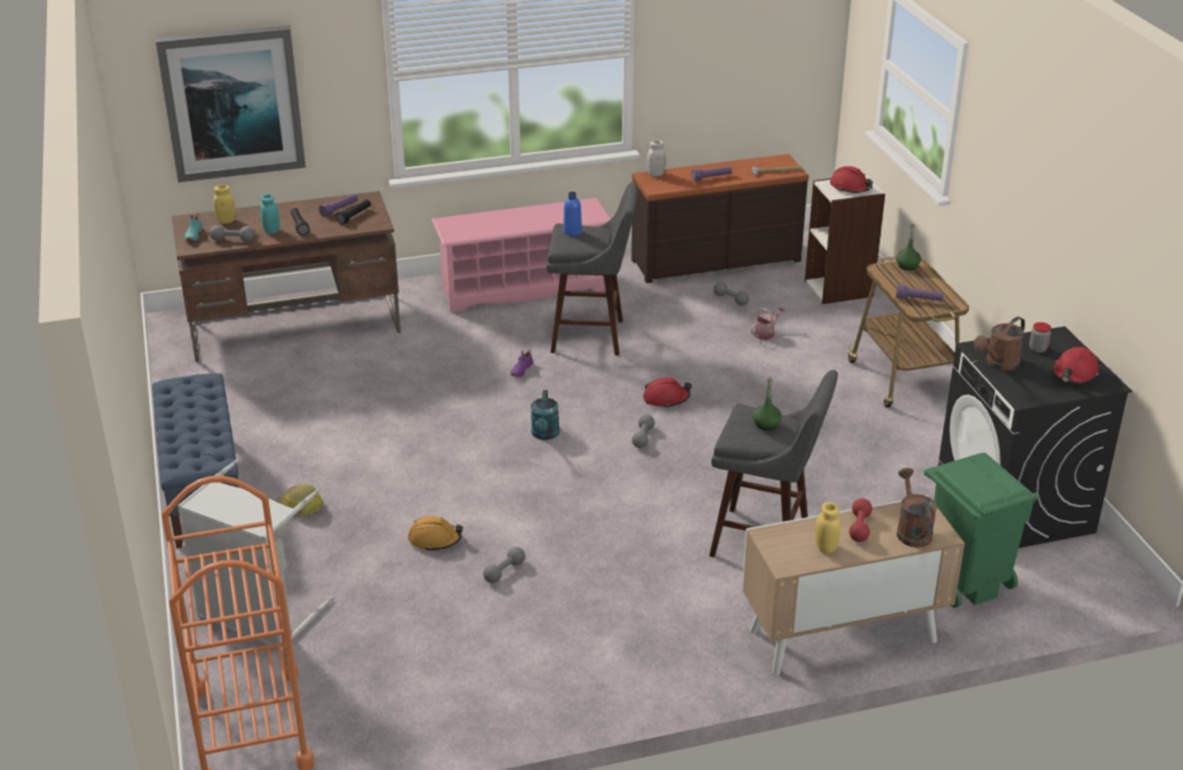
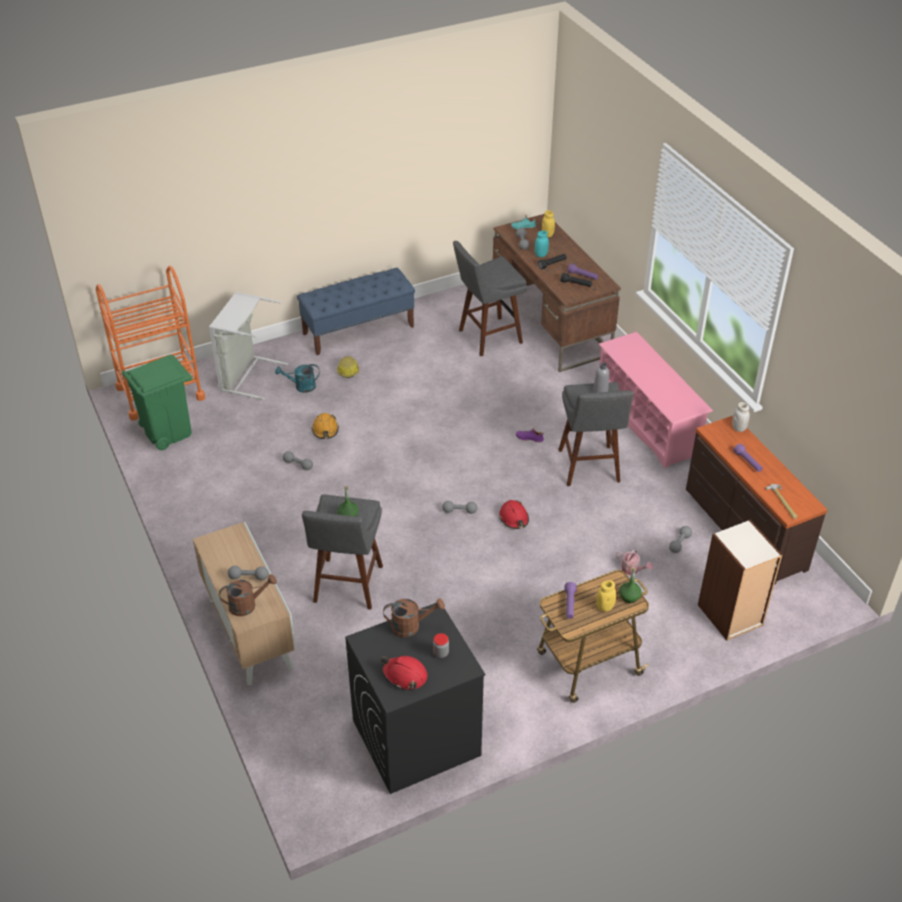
camera: 80 degrees right, 10 degrees up
(232, 102) = (591, 171): picture -> none
(293, 377) = (487, 337): none -> grey stool
(545, 435) = (450, 461): turquoise watering can -> turquoise watering can (301, 386)
(572, 232) = (600, 390): blue bottle -> grey bottle
(825, 547) = (225, 561): yellow jar -> yellow jar (604, 607)
(850, 187) = (746, 545): red hard hat -> none
(859, 527) = (248, 577): red dumbbell -> grey dumbbell
(965, 581) = (316, 703): green trash can -> green trash can (167, 431)
(998, 364) = (411, 626): brown watering can -> brown watering can turned 135 degrees clockwise

